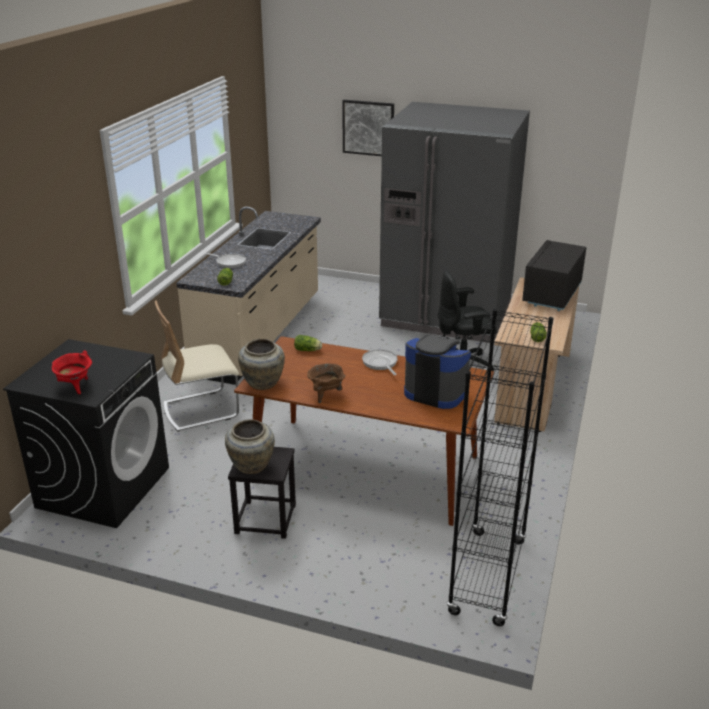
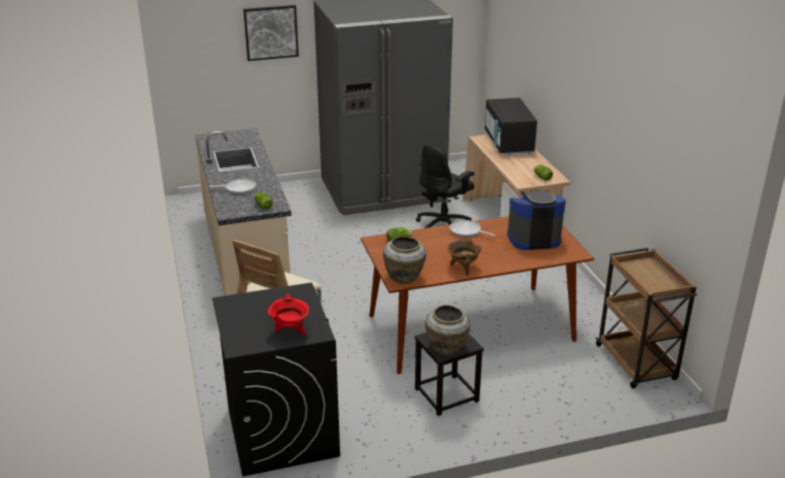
camera: 35 degrees left, 0 degrees up
(487, 577) = (636, 364): black bookcase -> brown cart

